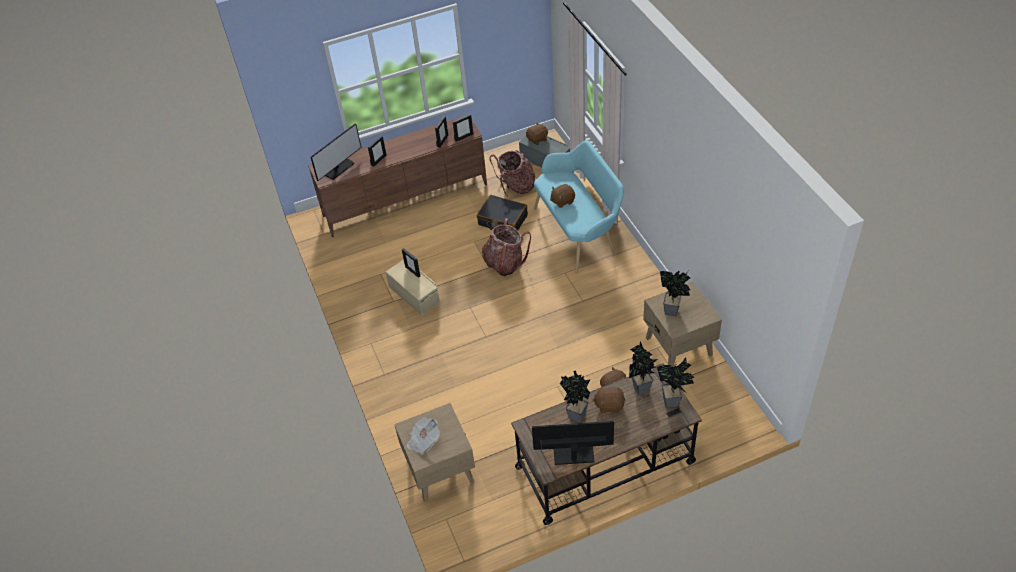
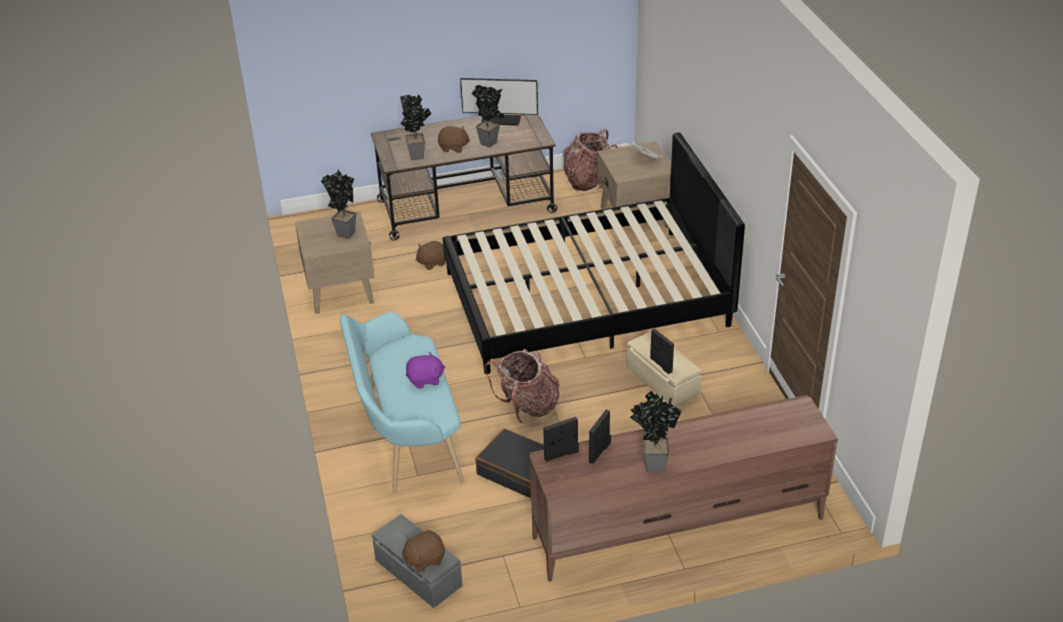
camera: 175 degrees left, 10 degrees down
(339, 168) = (780, 424): monitor -> none
(378, 160) = (712, 431): picture frame -> none
(475, 362) = (586, 299): none -> black bed
(516, 186) = (482, 527): backpack -> backpack (587, 181)
(562, 201) = (425, 380): brown plush toy -> purple plush toy
(673, 403) = (390, 144): potted plant -> potted plant (651, 464)

